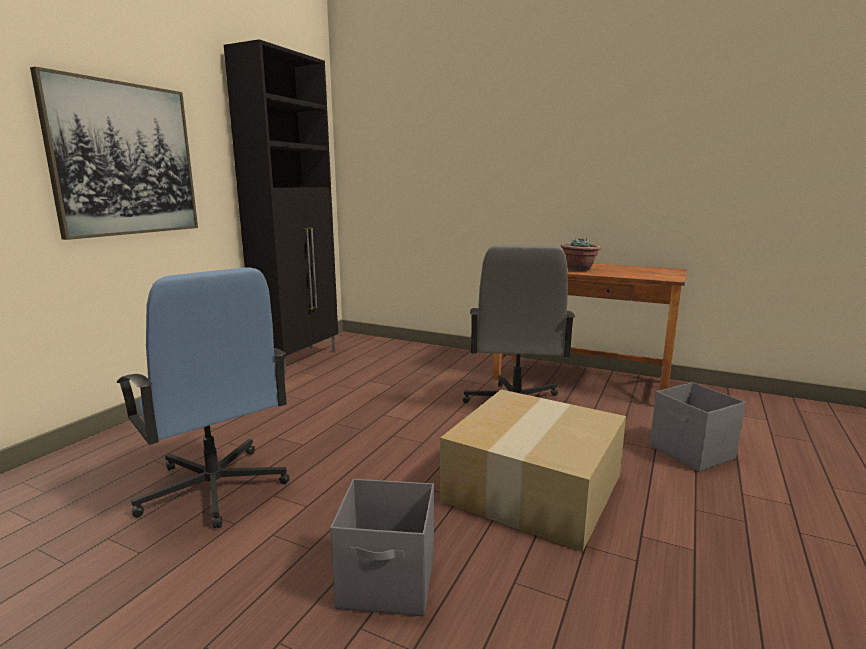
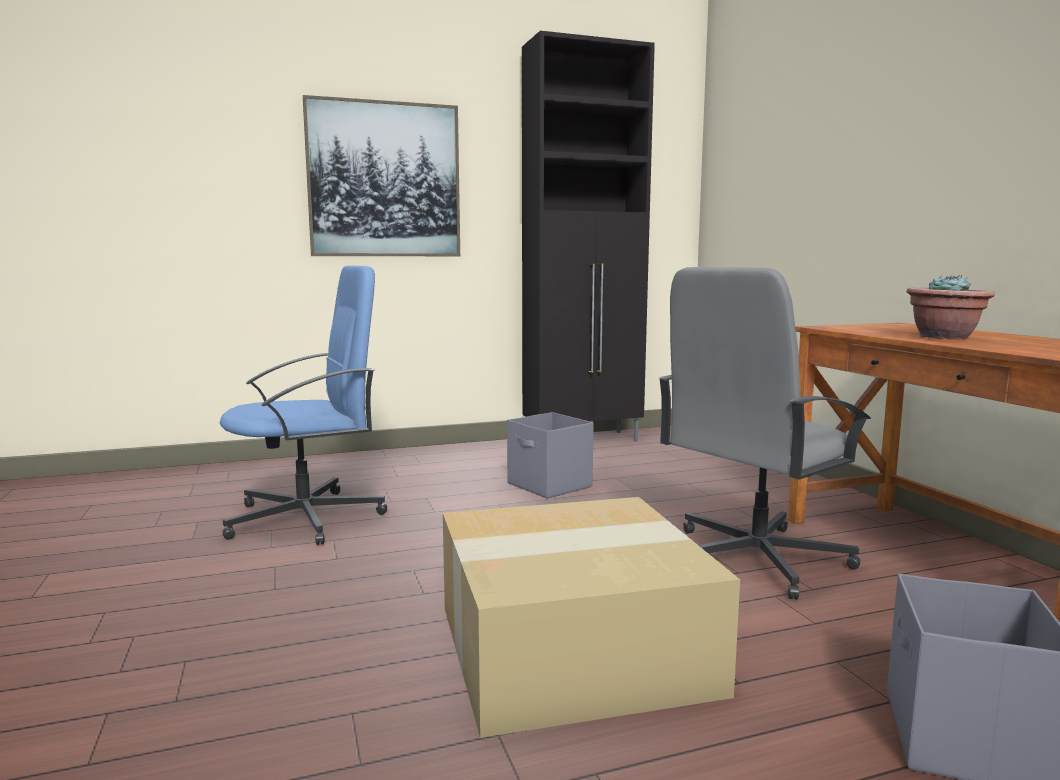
camera: 45 degrees right, 5 degrees down
(214, 489) = (308, 518): blue office chair -> blue office chair turned 120 degrees counterclockwise
(388, 583) = (266, 645): grey storage box -> grey storage box (549, 485)

